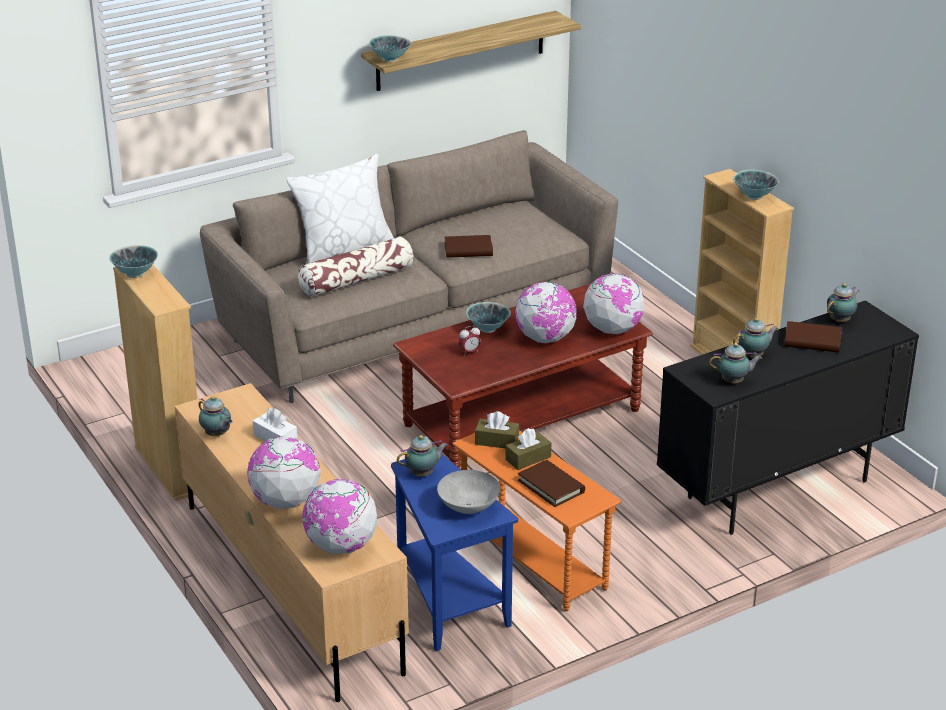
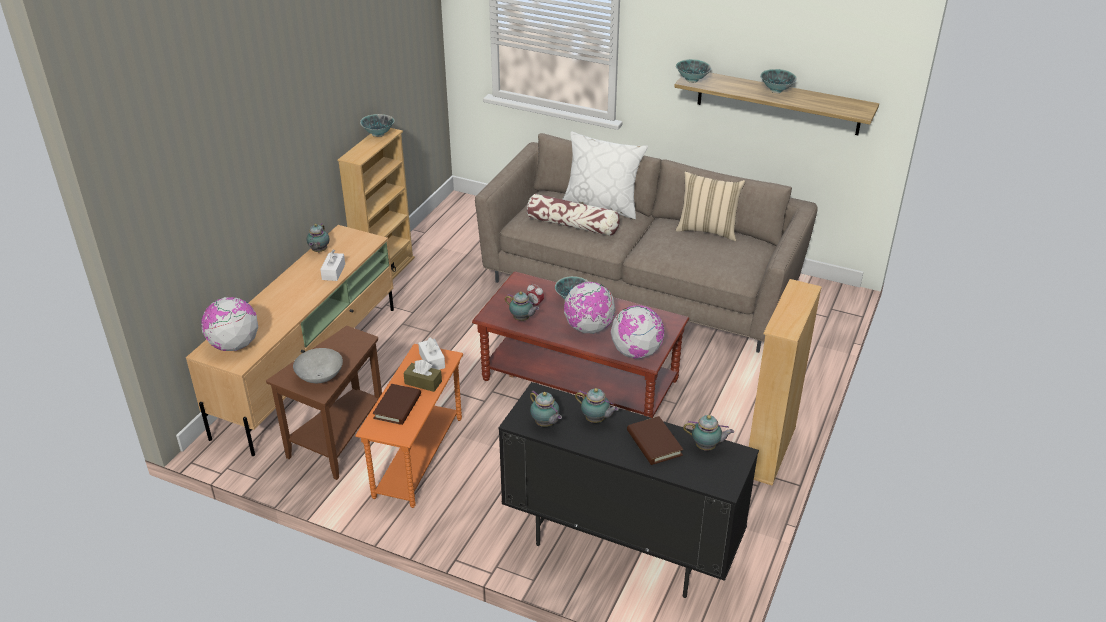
camera: 55 degrees right, 5 degrees up
(285, 501) = (267, 305): globe -> none
(423, 473) = (344, 343): teapot -> teapot (522, 319)
(448, 605) = (338, 442): blue side table -> brown side table
(466, 218) = (707, 230): none -> beige pillow
(468, 249) = (666, 248): brown book -> none
(497, 441) = (432, 360): brown tissue box -> white tissue box
(754, 196) = (787, 314): bowl -> bowl (776, 90)

